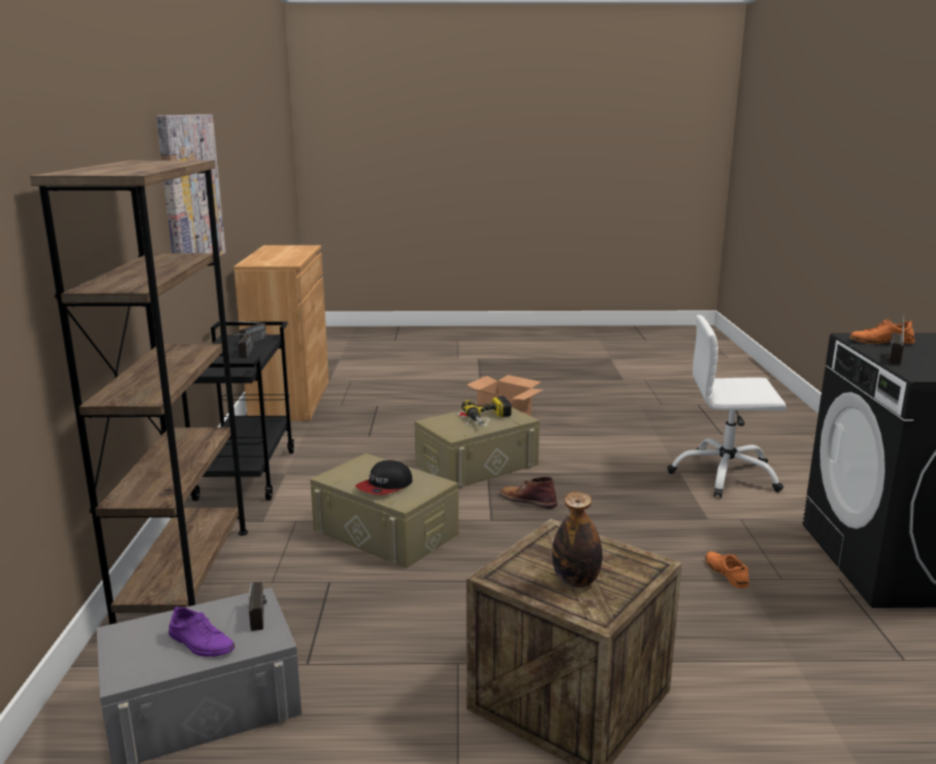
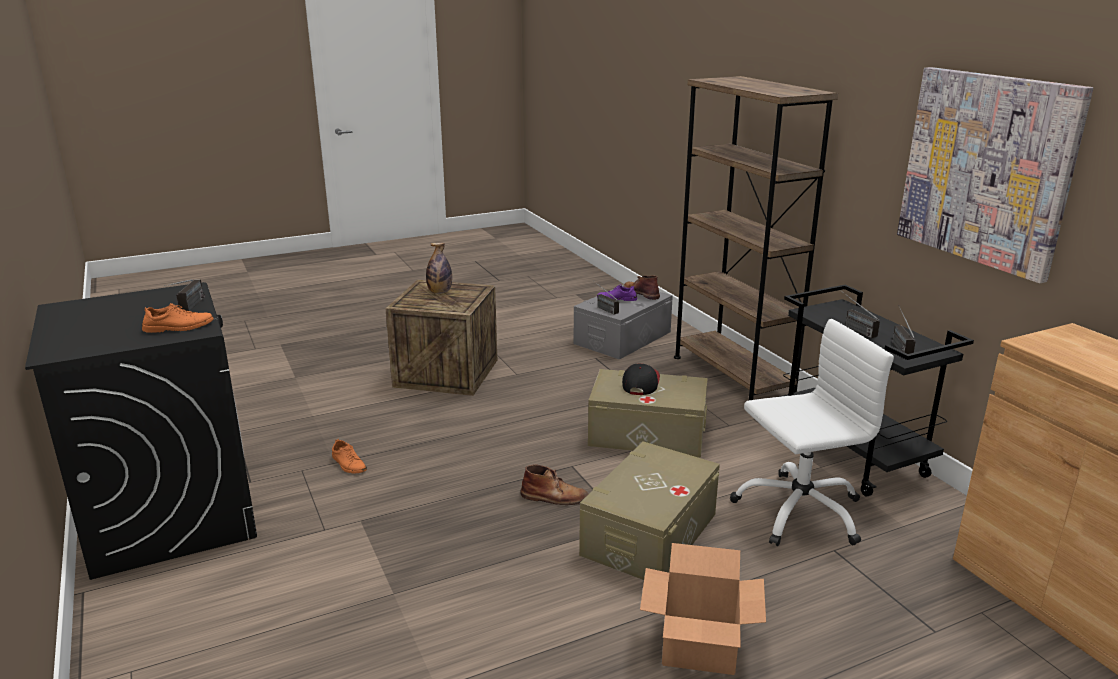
camera: 155 degrees right, 5 degrees up
(134, 648) = (641, 293): none -> brown boot
(489, 419) = (640, 487): power drill -> none
(725, 475) = (330, 604): white office chair -> white office chair (799, 511)

